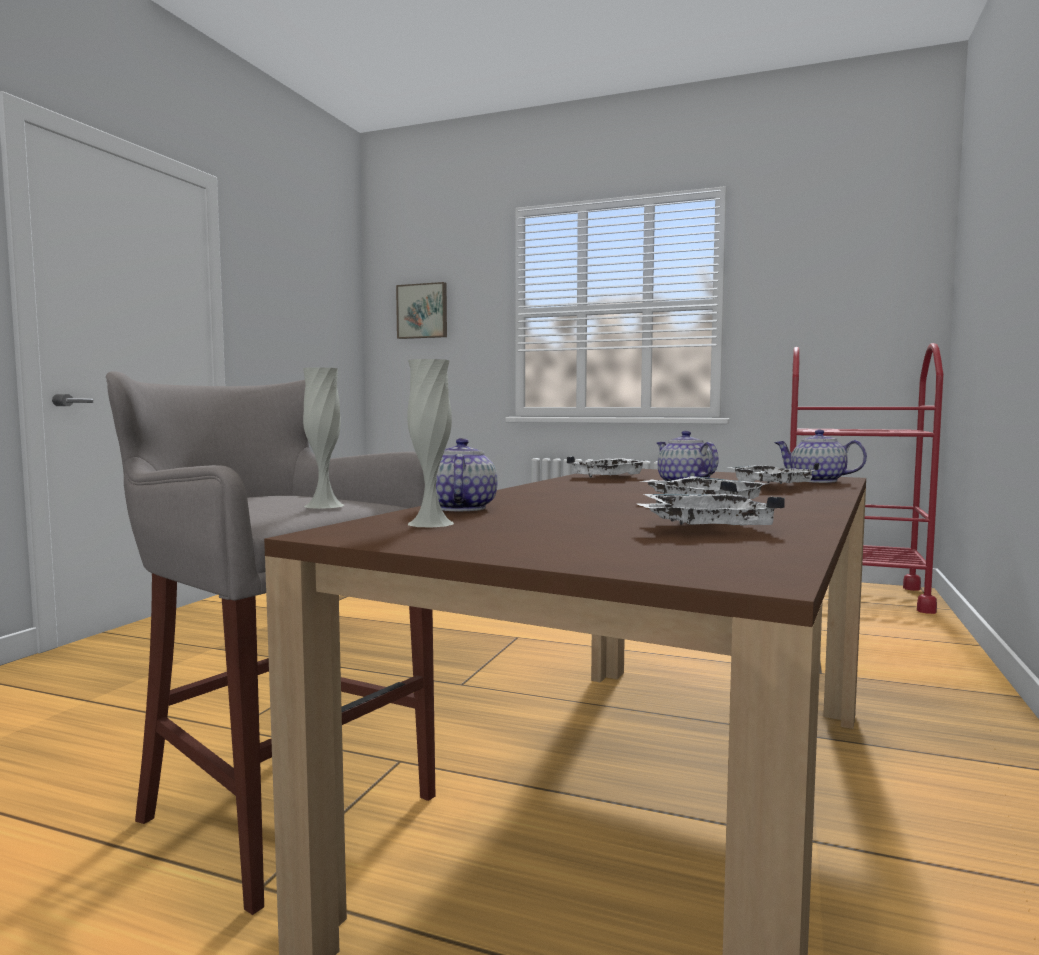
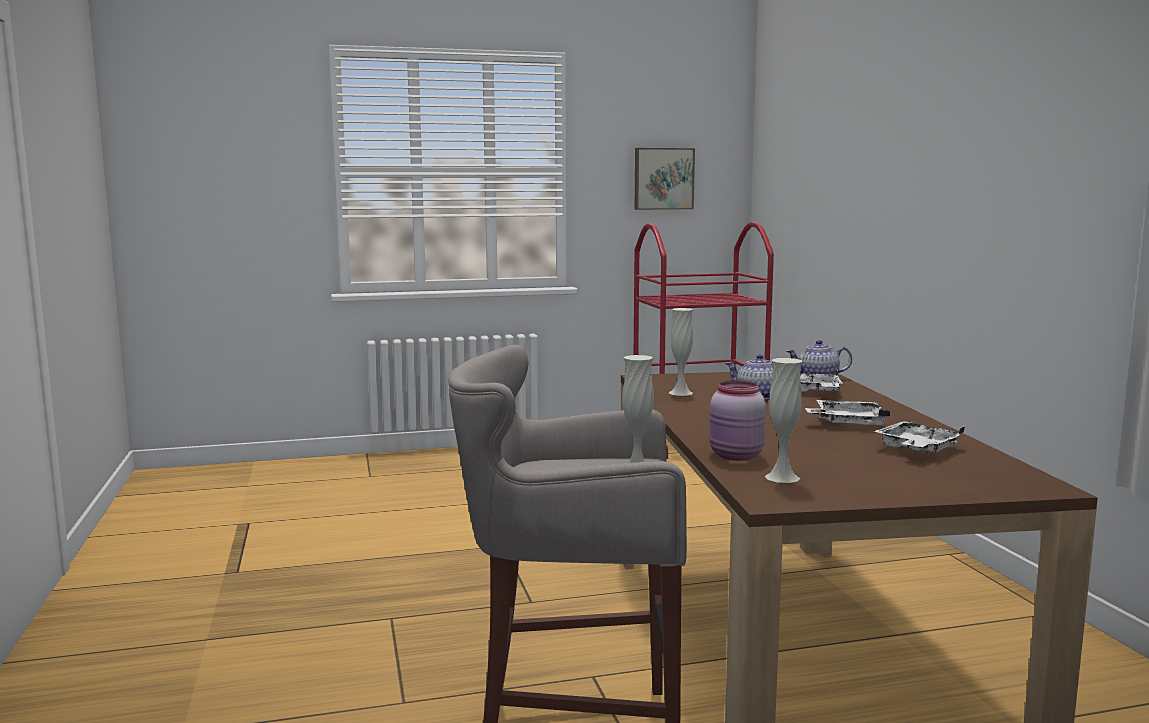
camera: 35 degrees left, 5 degrees up
(423, 311) = (201, 163): picture -> picture (663, 179)
(460, 508) = (736, 456): teapot -> pink jar
(610, 477) = (680, 393): white tray -> white vase

